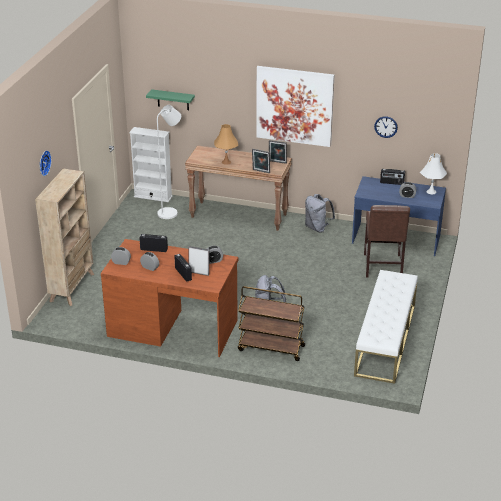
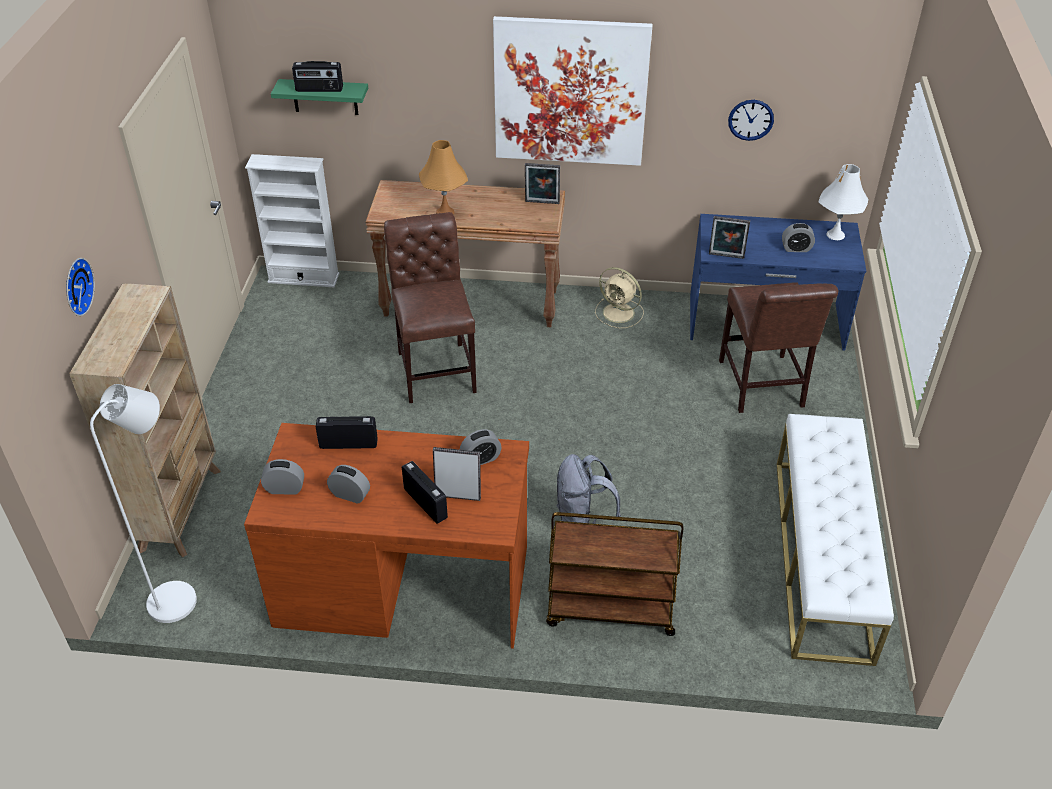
camera: 10 degrees left, 10 degrees up
(171, 212) = (344, 309): white floor lamp -> white floor lamp (180, 596)
(212, 242) = (436, 368): none -> brown chair
(261, 171) = (516, 227): picture frame -> picture frame (726, 257)
(317, 228) = (619, 313): grey backpack -> beige fan
(392, 183) = (758, 223): radio -> radio (319, 89)

